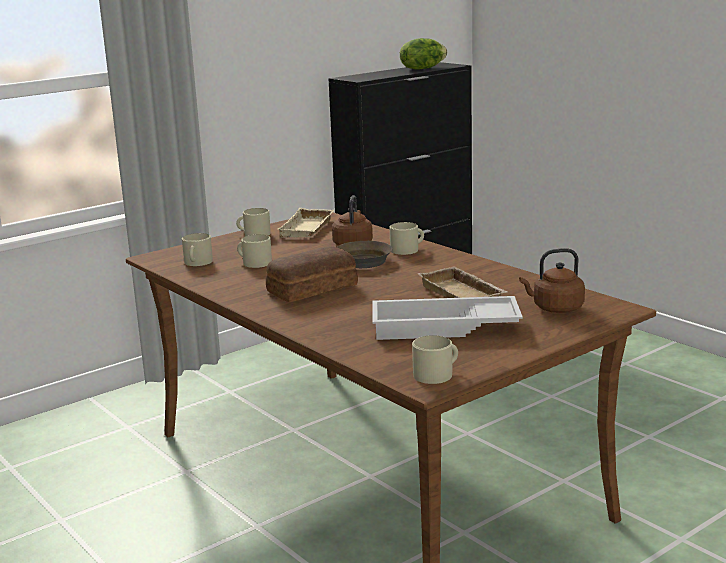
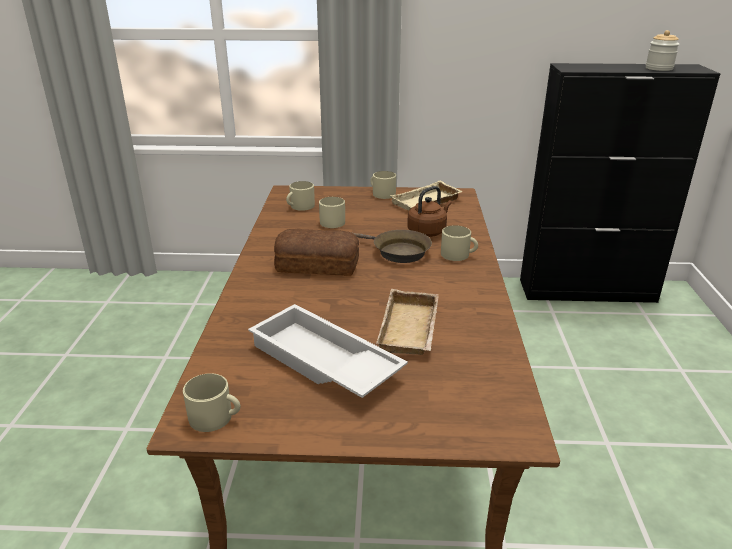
camera: 40 degrees right, 10 degrees up
(422, 69) = (659, 68): lettuce -> jar
(555, 308) = (455, 395): brown kettle -> none

